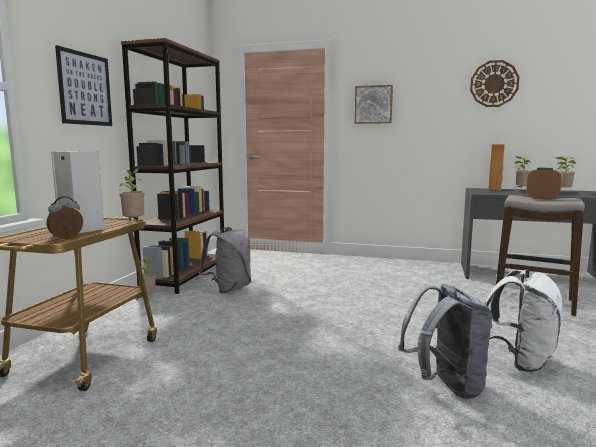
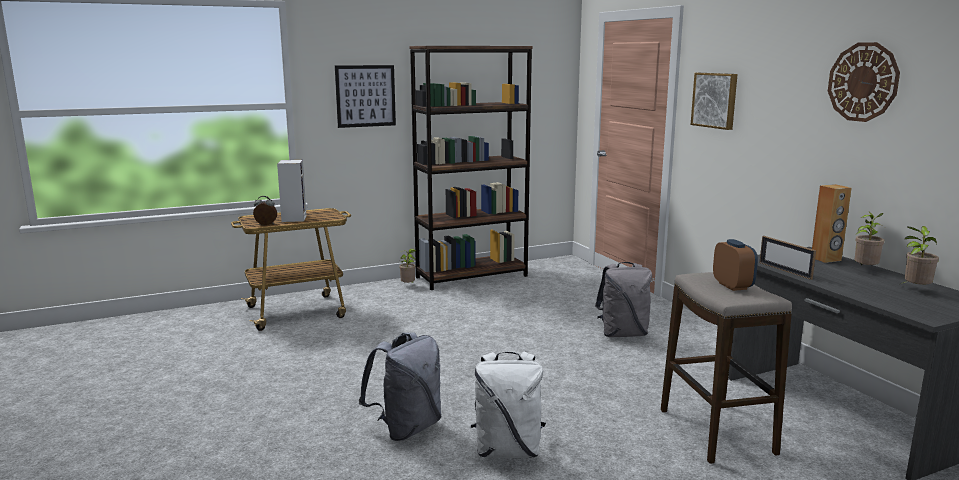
camera: 50 degrees right, 5 degrees up
(133, 223) = (328, 220): potted plant -> none
(229, 289) = (472, 299): grey backpack -> grey backpack (623, 334)
(509, 194) = (785, 270): none -> picture frame

